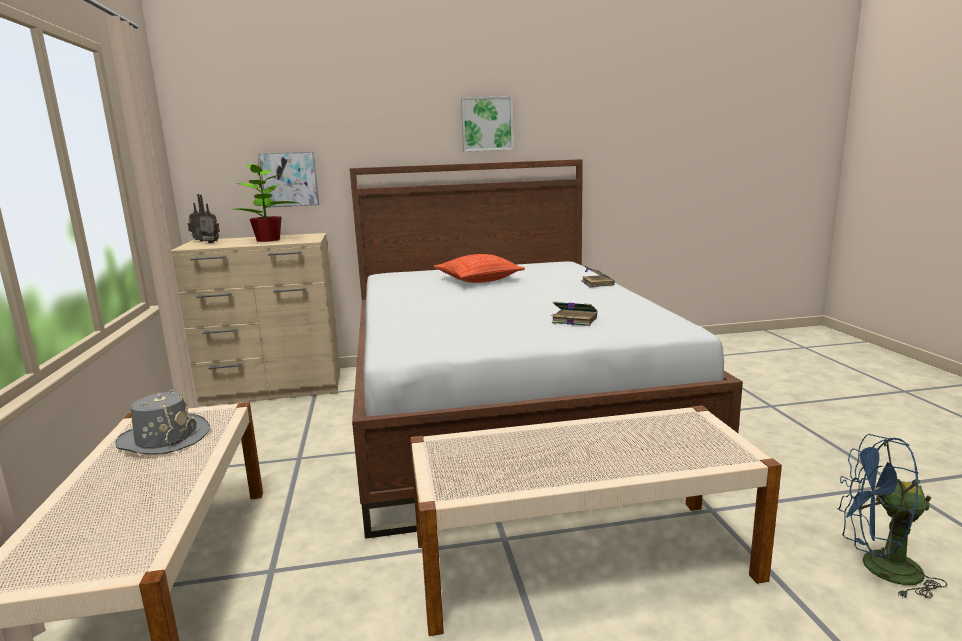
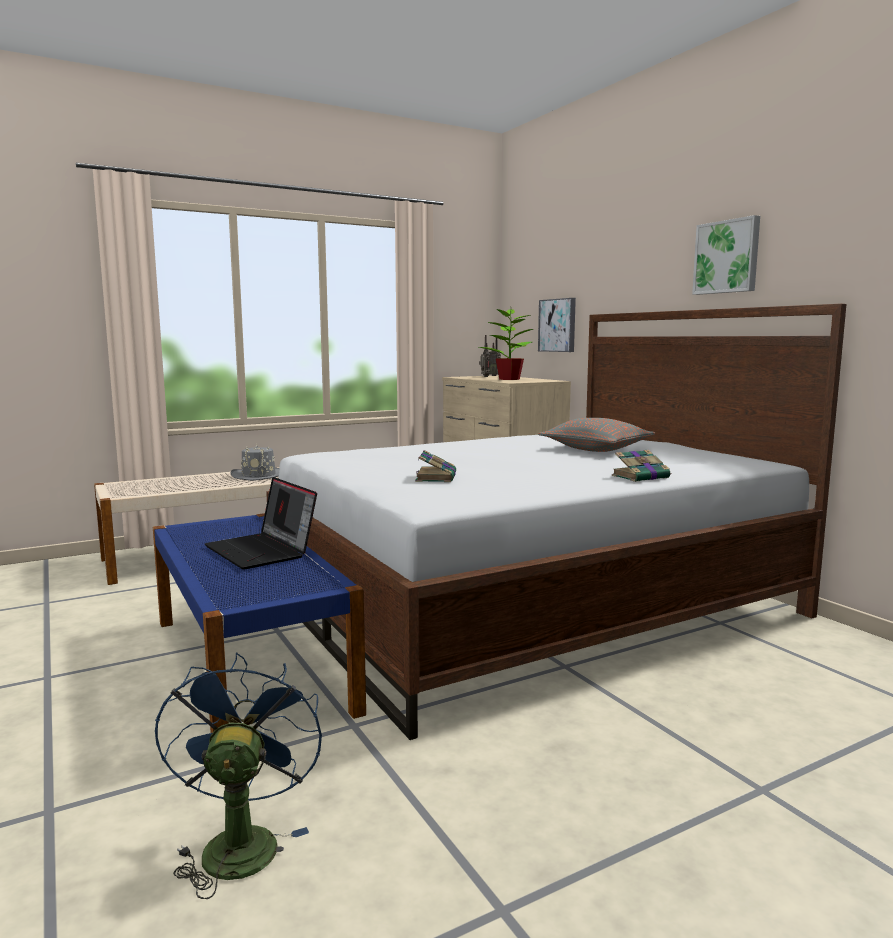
camera: 70 degrees right, 5 degrees down
(478, 280) = (597, 449): orange pillow -> grey pillow
(581, 559) = (250, 663): beige bench -> blue bench
(582, 439) = (263, 551): none -> laptop

